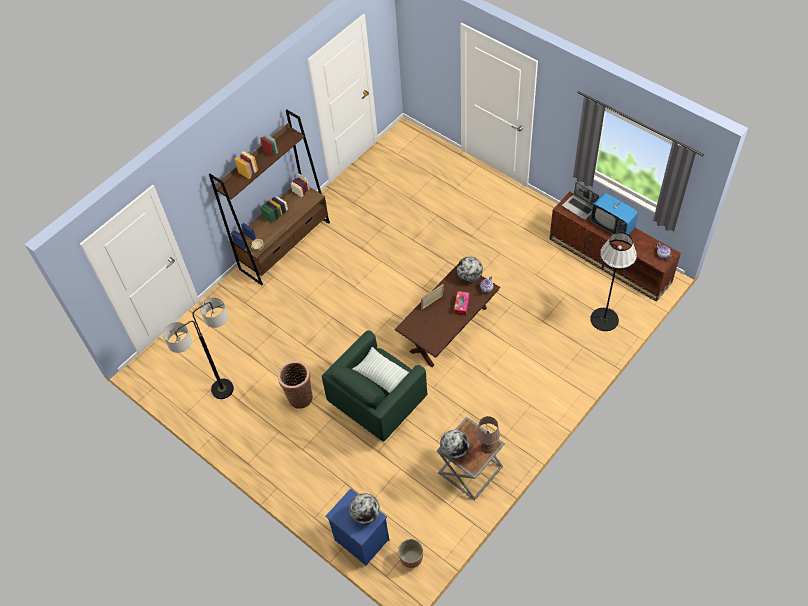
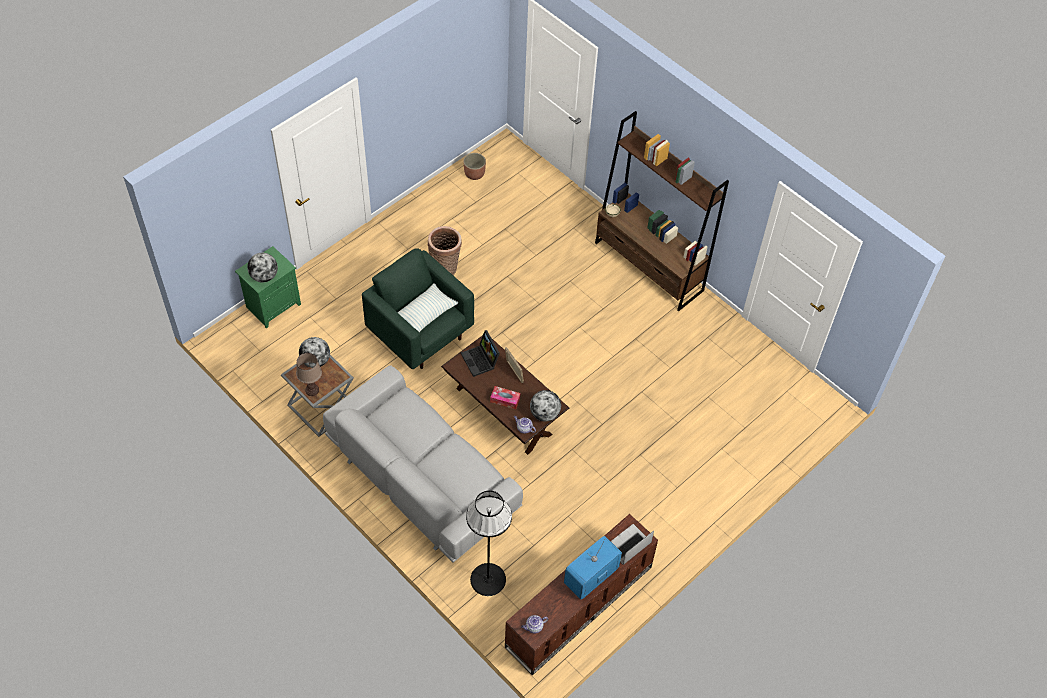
camera: 90 degrees right, 0 degrees up
(222, 389) = (467, 205): floor lamp -> none
(360, 540) = (273, 305): blue nightstand -> green nightstand
(411, 558) = (242, 344): planter -> planter (474, 174)
(424, 327) = (481, 360): none -> laptop
(526, 378) = (422, 479): none -> grey sofa

